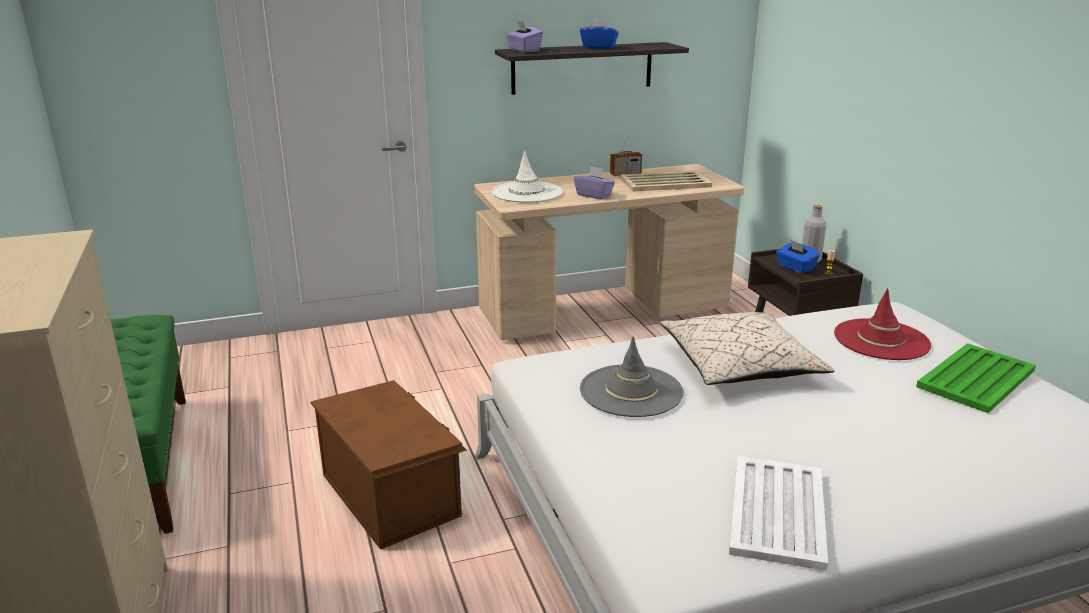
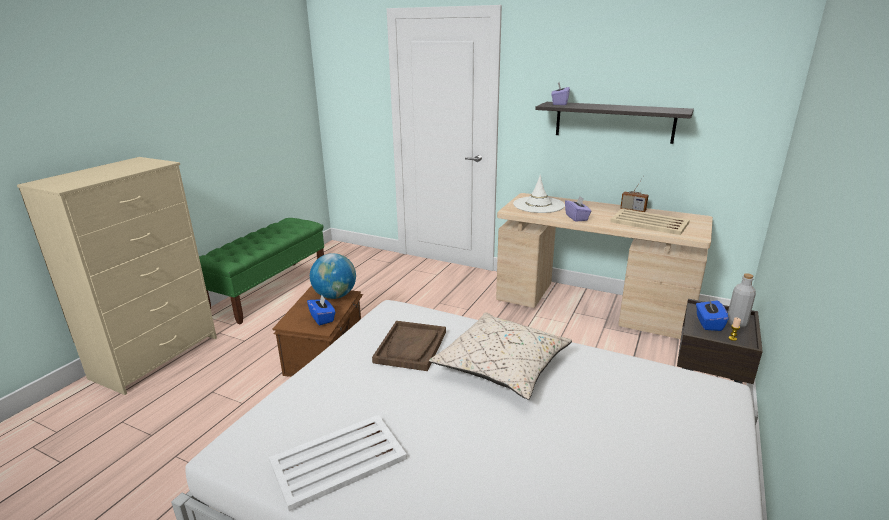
camera: 45 degrees right, 0 degrees up
(374, 398) = (335, 296): none -> globe
(599, 47) = (619, 107): blue tissue box -> blue tissue box (322, 318)
(631, 391) = (411, 347): grey hat -> brown tray
(881, 340) = (654, 404): red hat -> none
(977, 378) = (672, 478): green tray -> none

